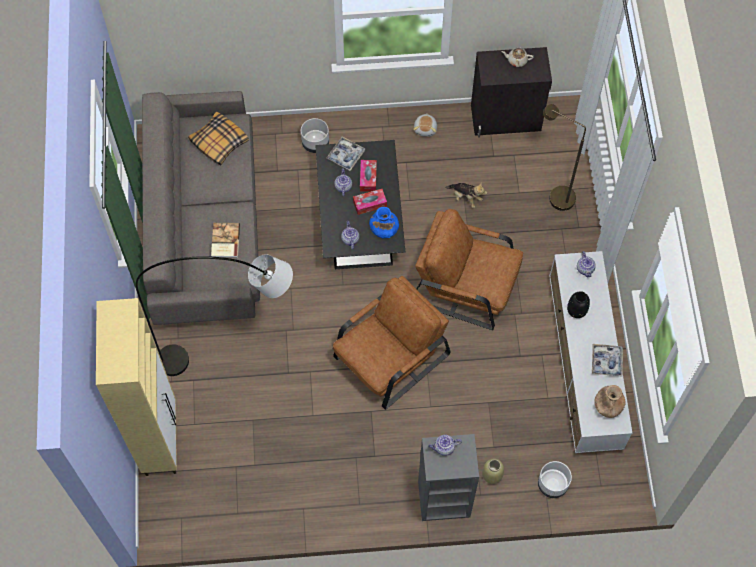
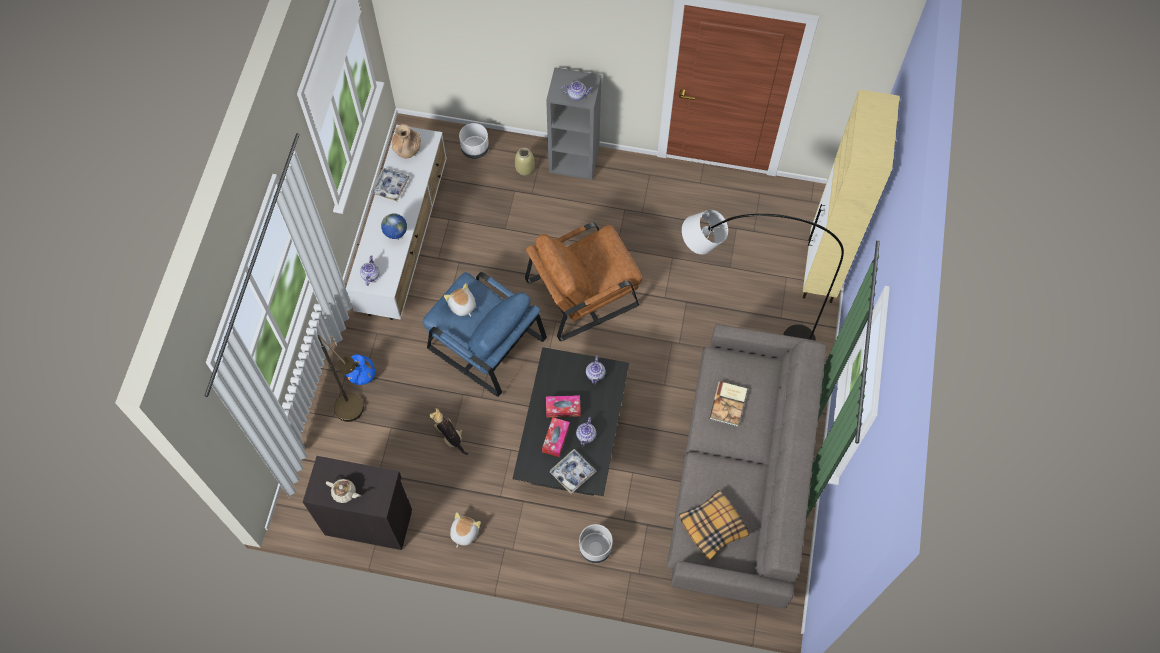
camera: 165 degrees left, 0 degrees up
(383, 230) = (557, 375): blue vase -> blue vase (362, 375)
(466, 285) = (484, 342): brown armchair -> blue armchair
(491, 271) = (462, 306): none -> plush toy
(576, 310) = (397, 238): black vase -> globe

